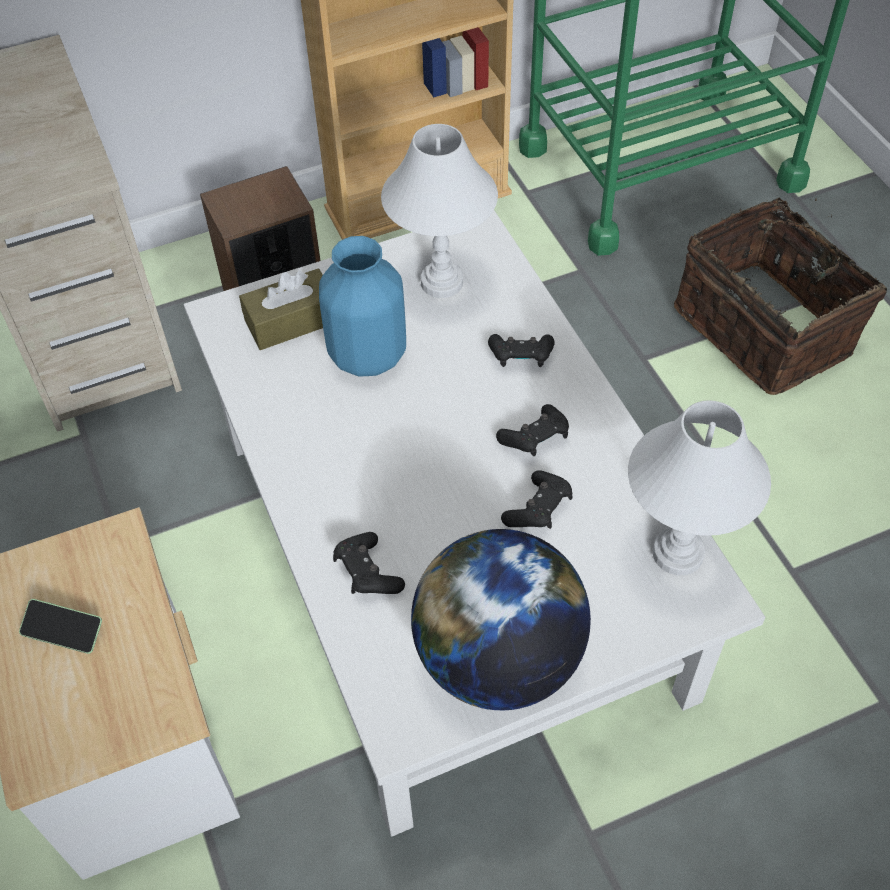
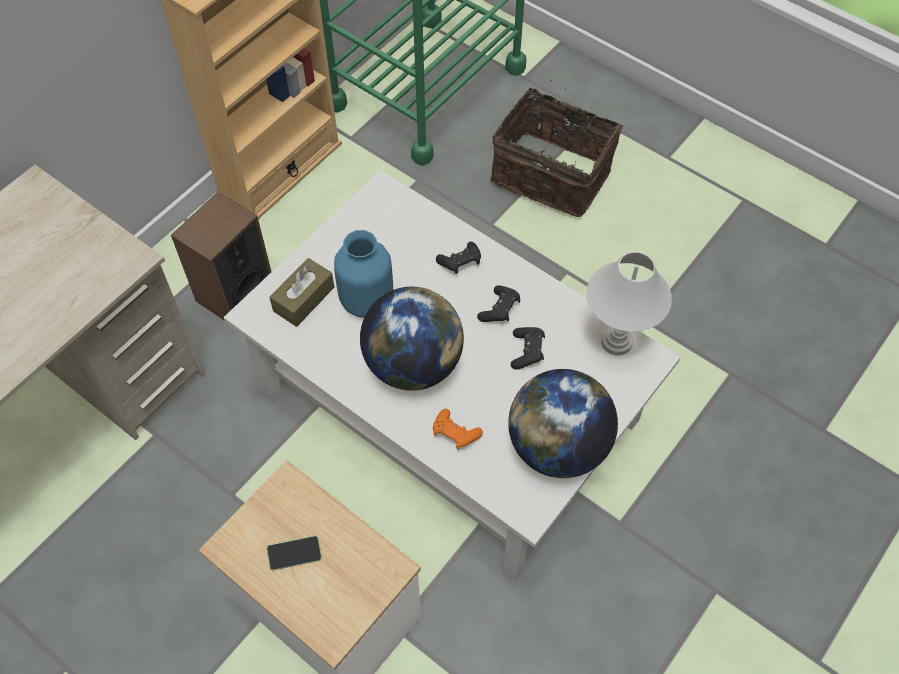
camera: 30 degrees left, 5 degrees up
(367, 573) = (455, 434): black game controller -> orange game controller
(373, 459) = (413, 364): none -> globe
(441, 282) = (381, 233): white table lamp -> none

